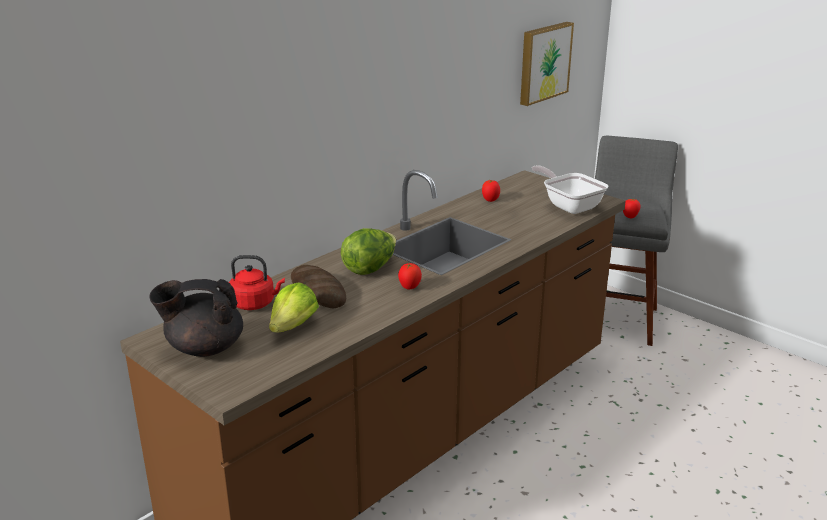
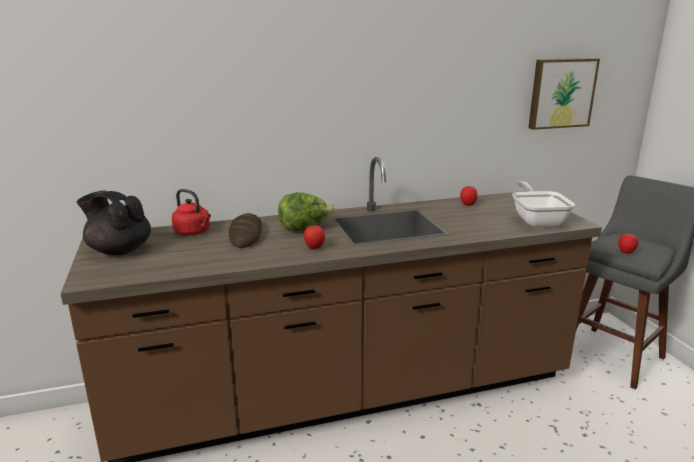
camera: 30 degrees right, 5 degrees down
(293, 326) = (194, 252): lettuce -> none

